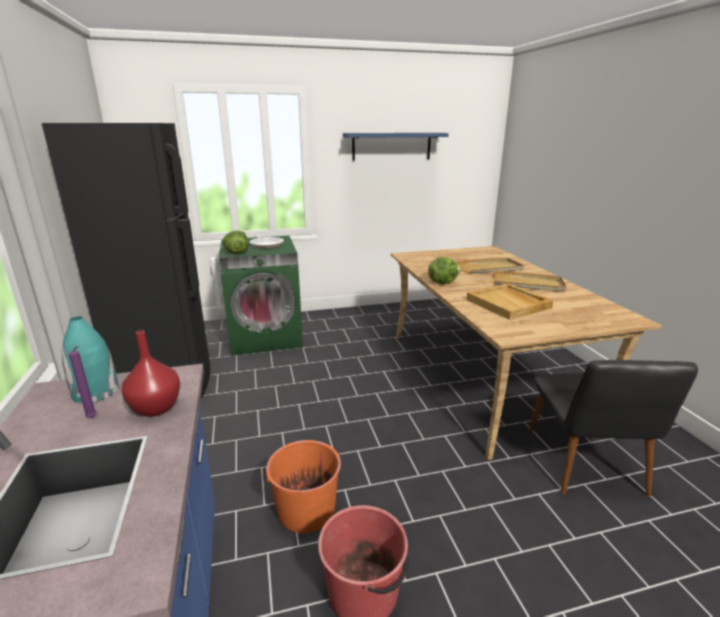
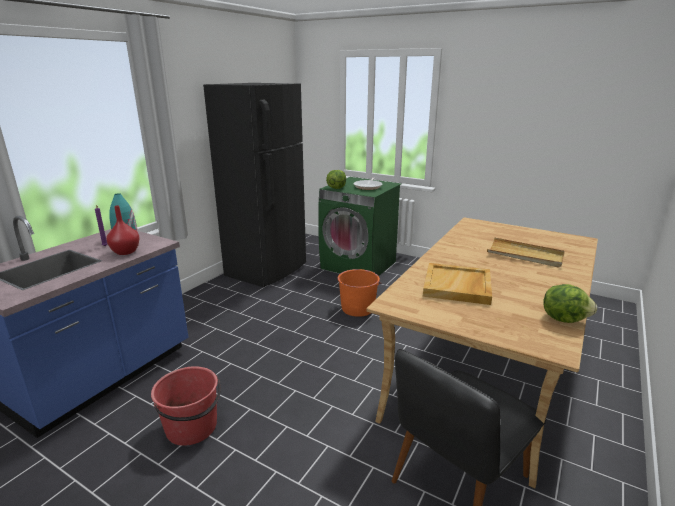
camera: 45 degrees right, 0 degrees up
(306, 509) = (229, 372): orange bucket -> orange bucket (358, 308)
(391, 146) = (524, 108): blue shelf -> none
(442, 282) = (444, 251): lettuce -> lettuce (564, 318)
(527, 284) = (527, 279): beige tray -> none

